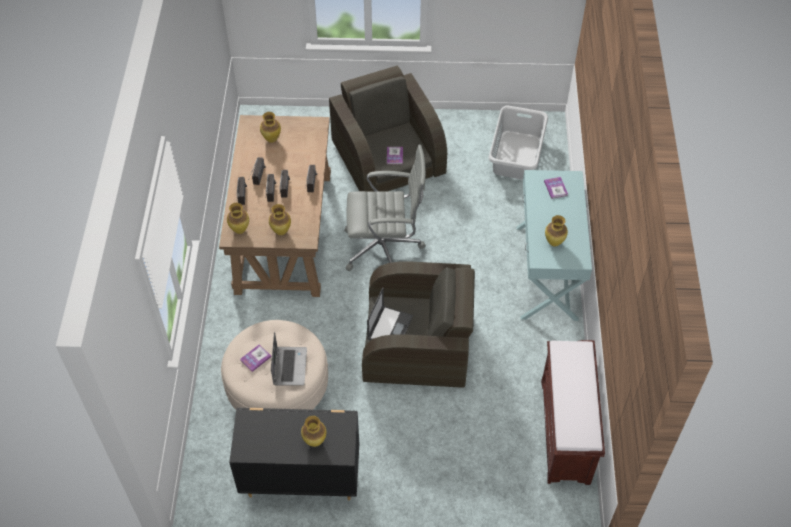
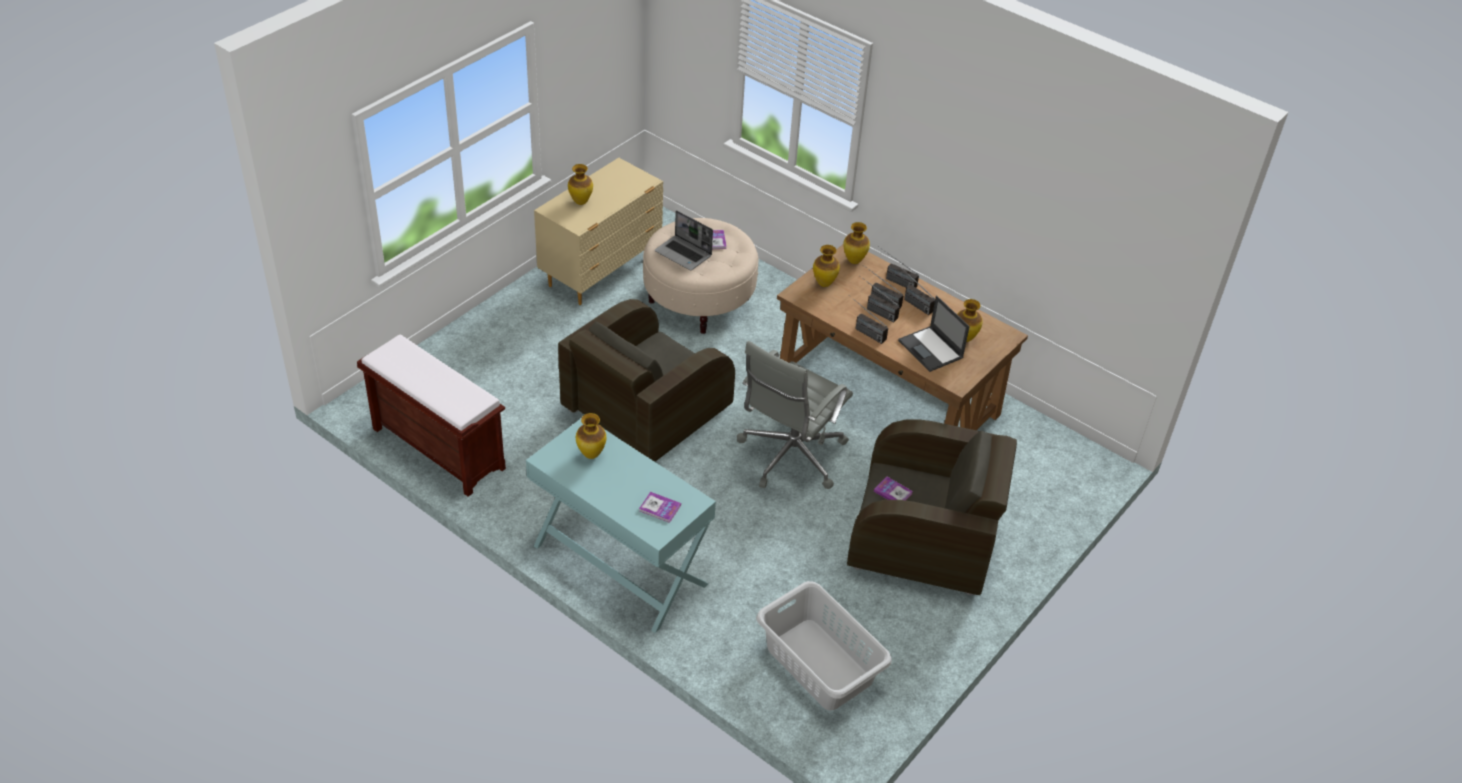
camera: 125 degrees right, 10 degrees down
(300, 478) = (601, 271): black dresser -> beige dresser
(390, 327) = (665, 357): laptop -> laptop (931, 349)

